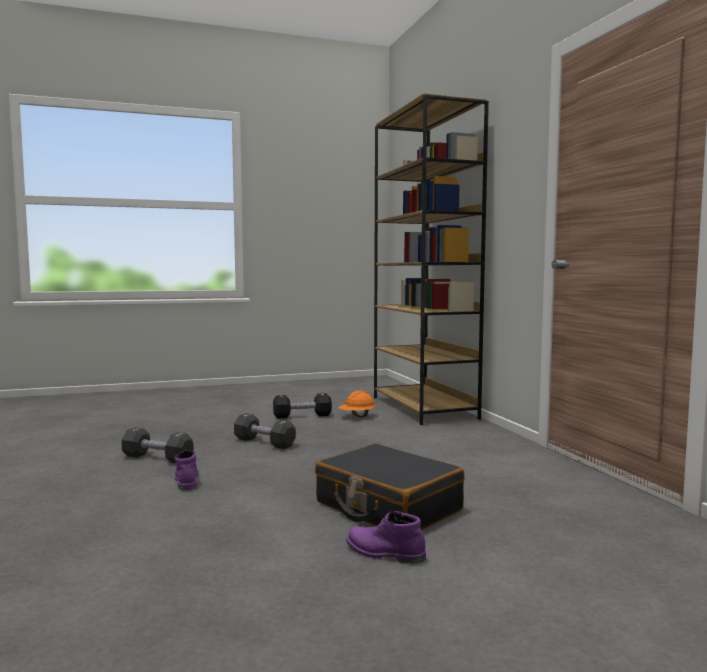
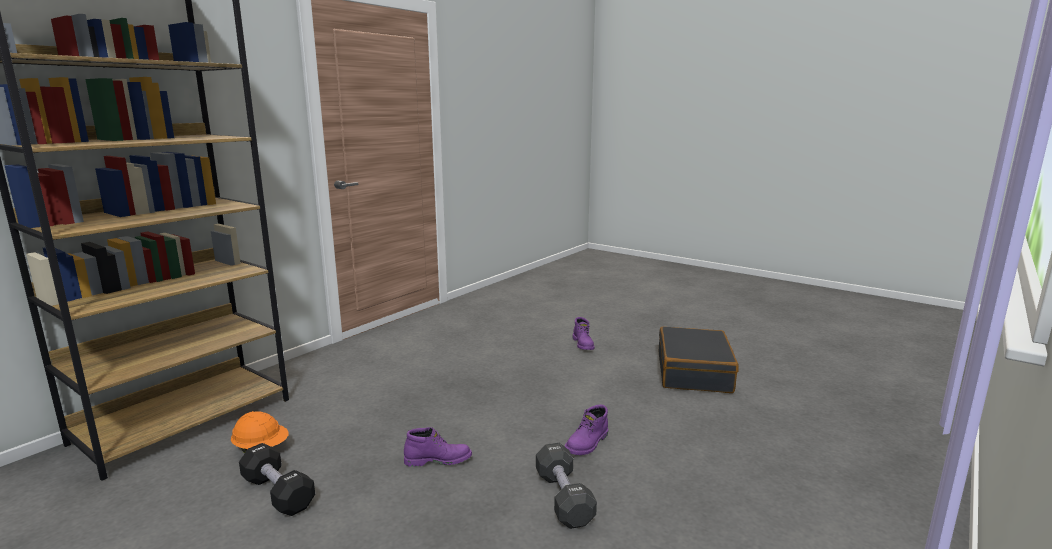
camera: 125 degrees left, 10 degrees up
(264, 442) = (438, 460): black dumbbell -> purple boot
(387, 507) = (527, 358): black suitcase -> black suitcase (694, 372)

